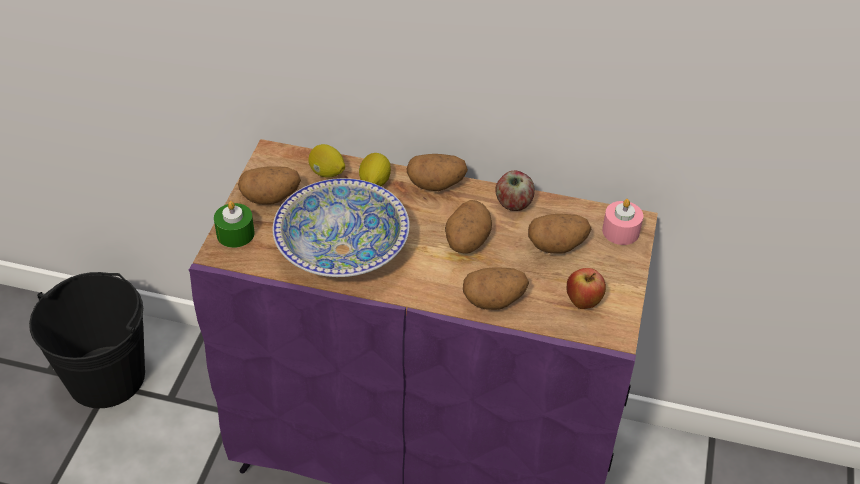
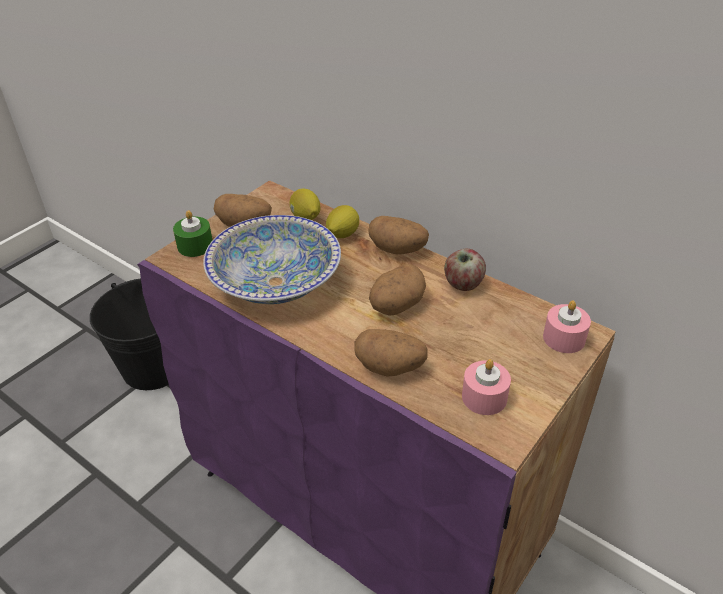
camera: 25 degrees right, 5 degrees down
(557, 245) = (486, 333): potato -> none
(583, 302) = (484, 397): apple -> pink candle

